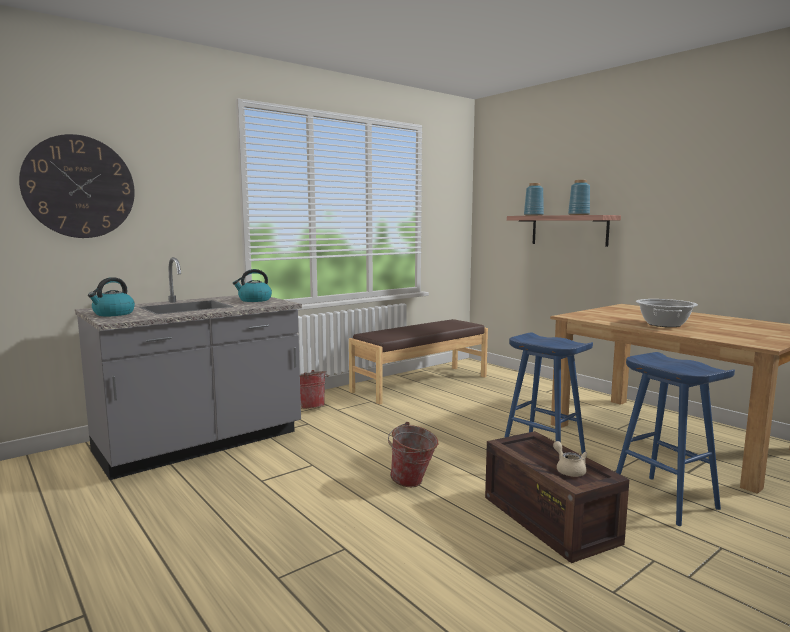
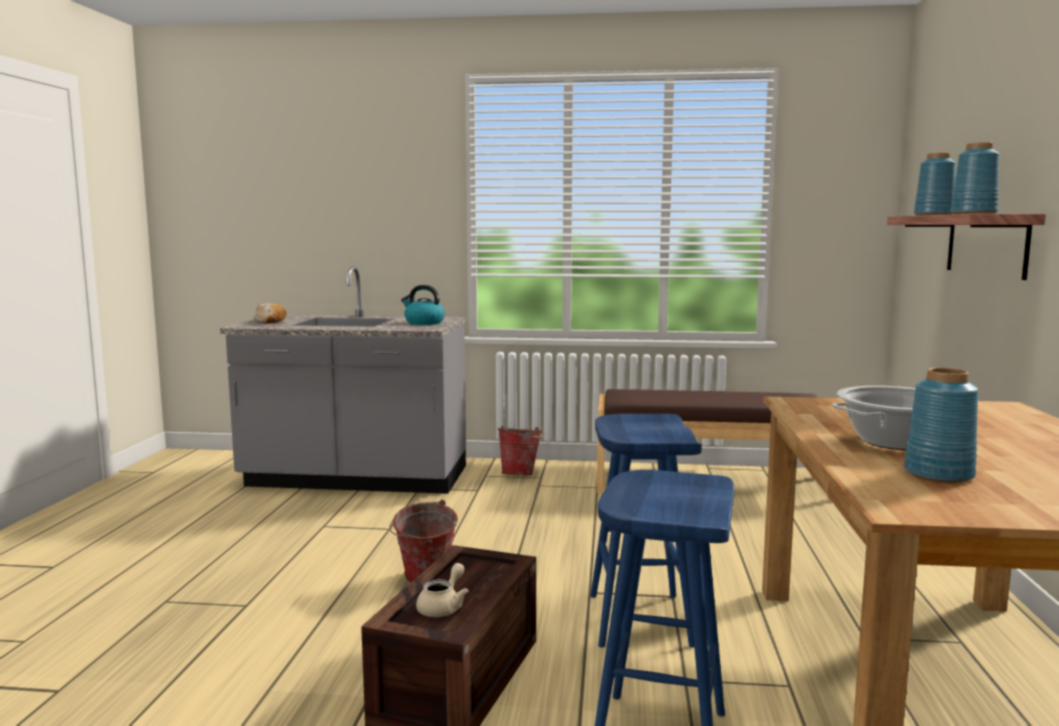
camera: 45 degrees right, 0 degrees up
(79, 187) = (296, 191): wall clock -> none
(113, 314) = (270, 321): kettle -> bread
(720, 332) = (938, 474): none -> blue vase

